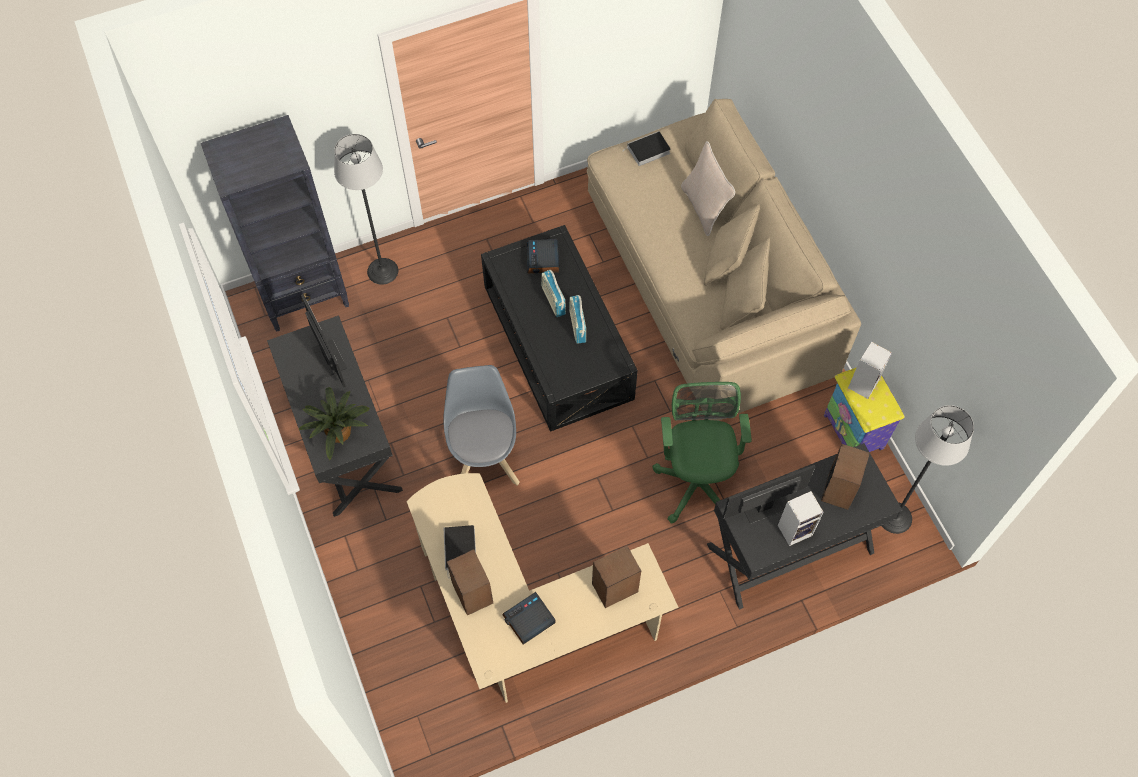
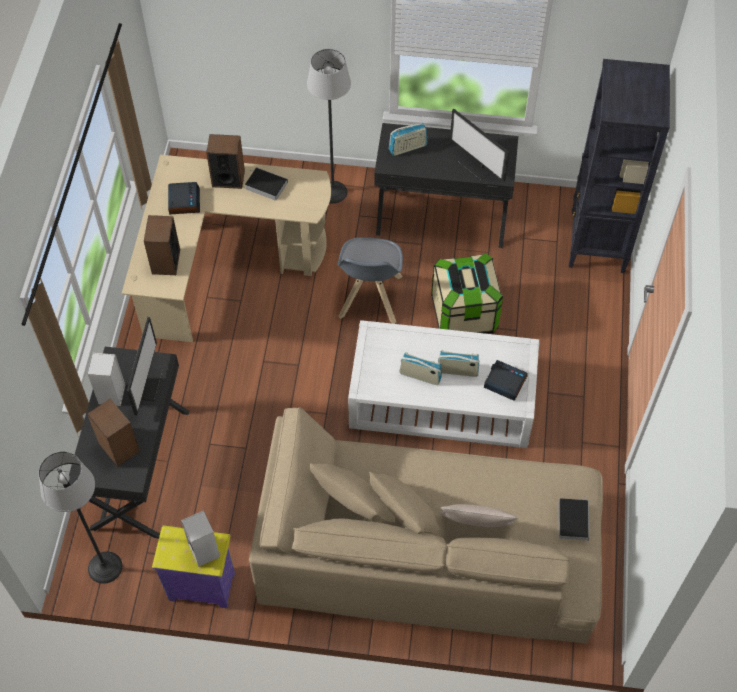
camera: 120 degrees right, 5 degrees down
(328, 358) = (477, 165): monitor -> monitor turned 45 degrees clockwise
(338, 432) = (408, 148): potted plant -> radio
(383, 271) = (591, 304): floor lamp -> floor lamp (332, 192)
(454, 367) = (464, 314): none -> storage box
(484, 455) = (370, 298): grey chair -> grey chair turned 75 degrees clockwise
(559, 341) = (441, 400): black coffee table -> white coffee table
(696, 479) = (247, 434): green office chair -> none

